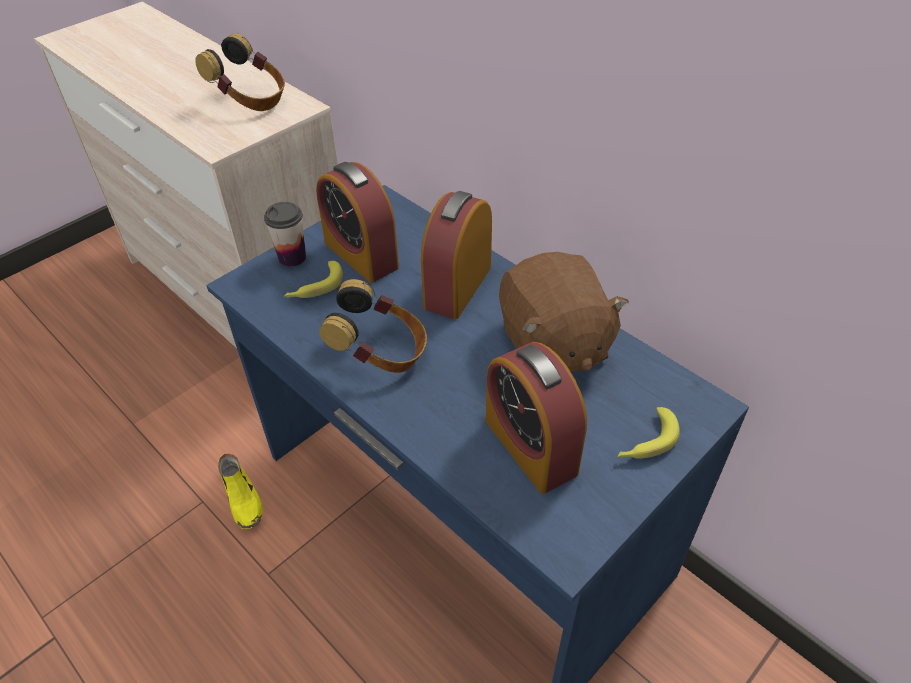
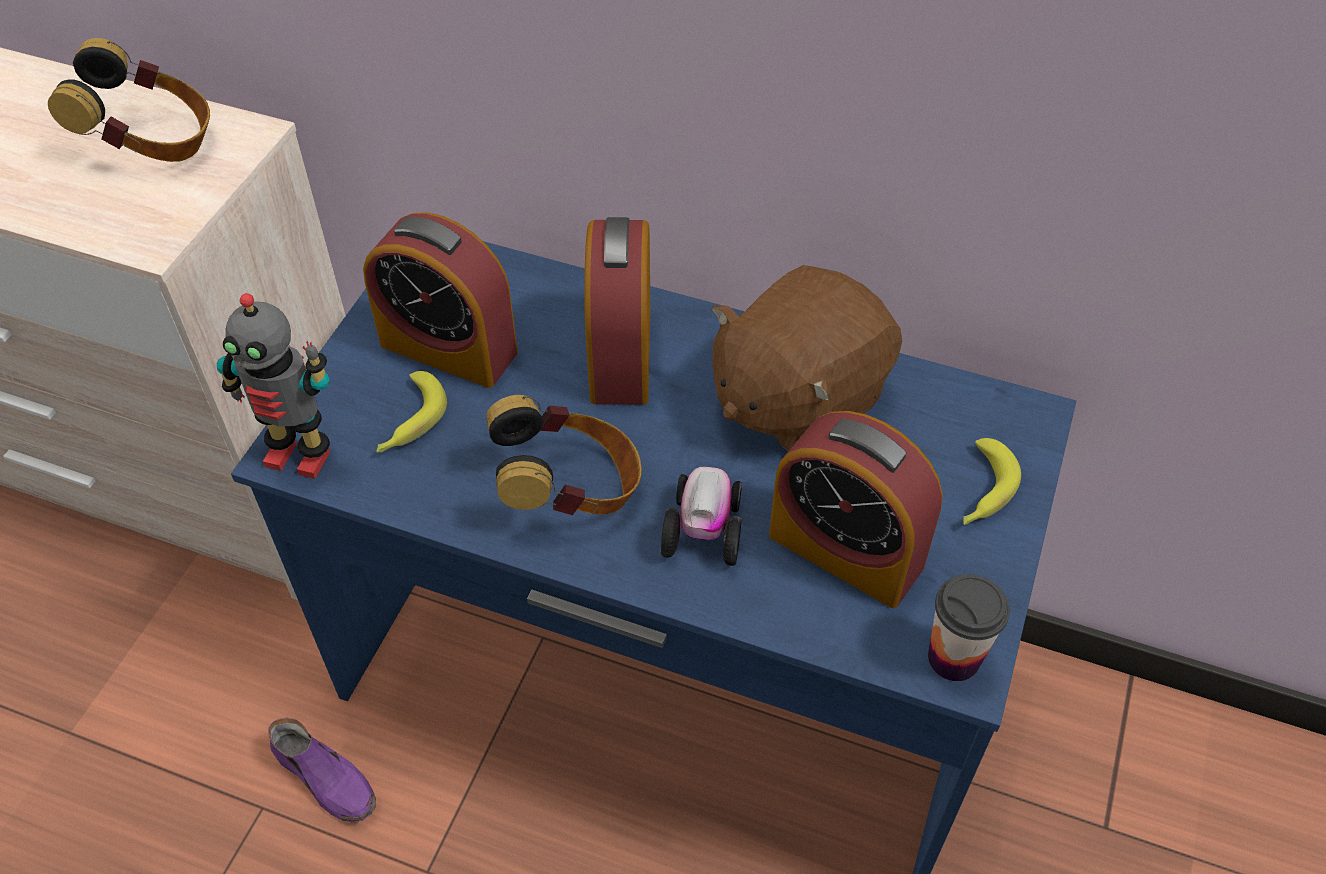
camera: 25 degrees left, 5 degrees up
(243, 499) = (326, 778): yellow shoe -> purple shoe
(246, 286) = (300, 454): none -> toy robot
(292, 257) = (343, 385): cup -> cup (953, 658)
(447, 403) = (704, 530): none -> toy car
(552, 345) = (797, 398): brown plush toy -> brown plush toy turned 90 degrees clockwise

